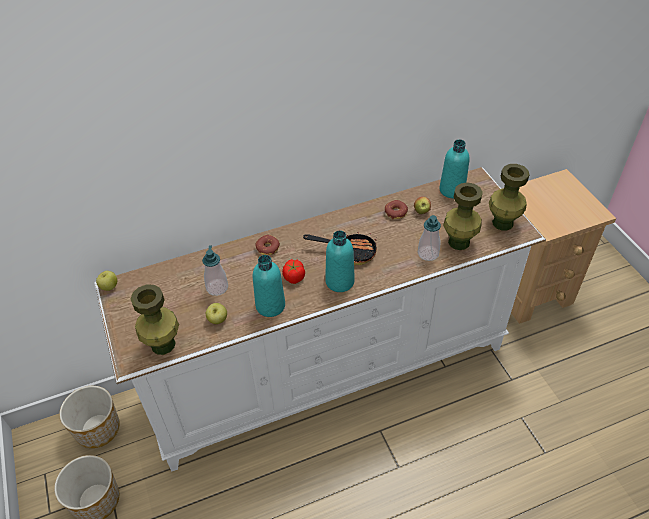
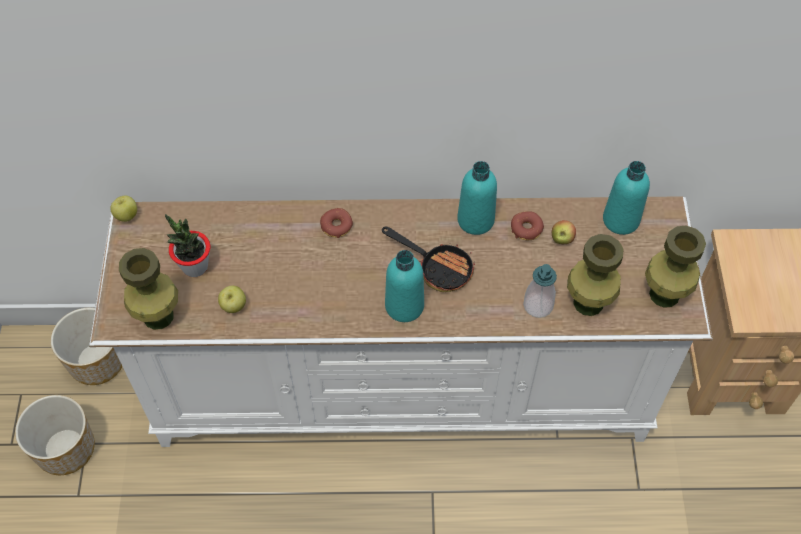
camera: 20 degrees right, 10 degrees up
(176, 303) = (194, 266): none -> potted plant
(217, 288) = (251, 261): soap dispenser -> none
(270, 305) = (304, 309): turquoise bottle -> turquoise bottle (475, 220)
(294, 277) = (350, 280): tomato -> none

